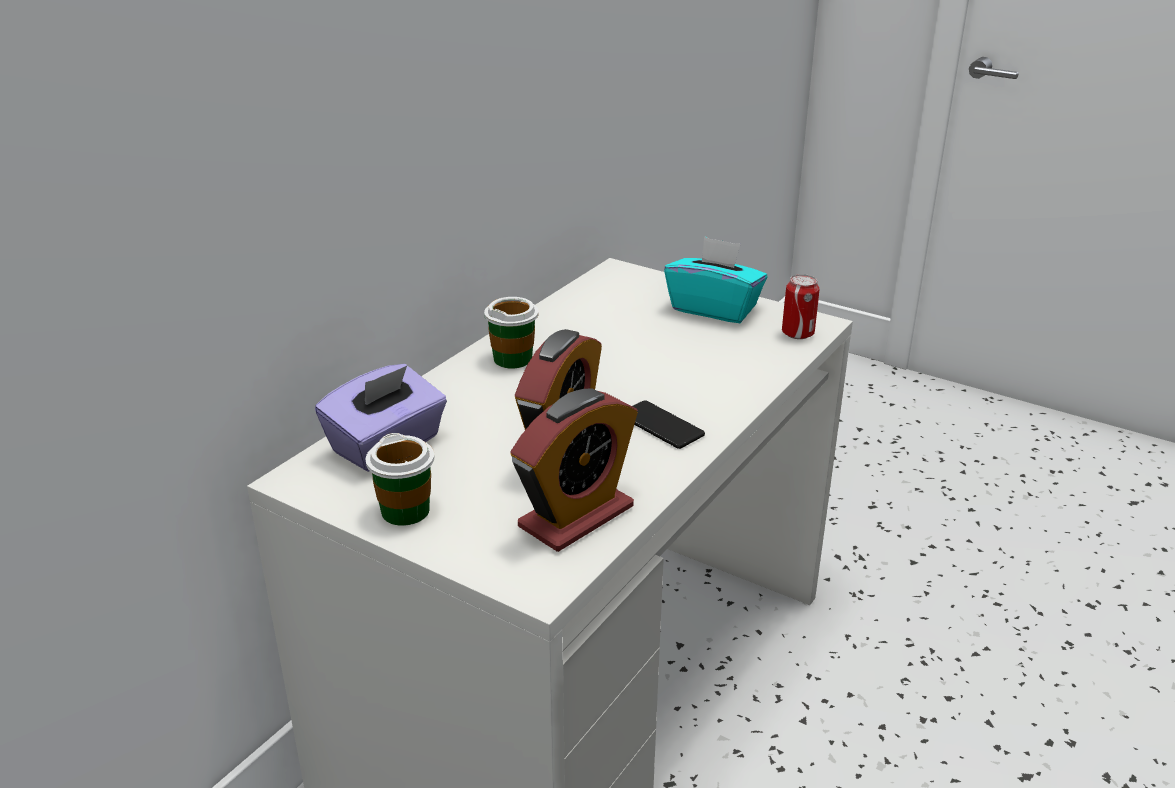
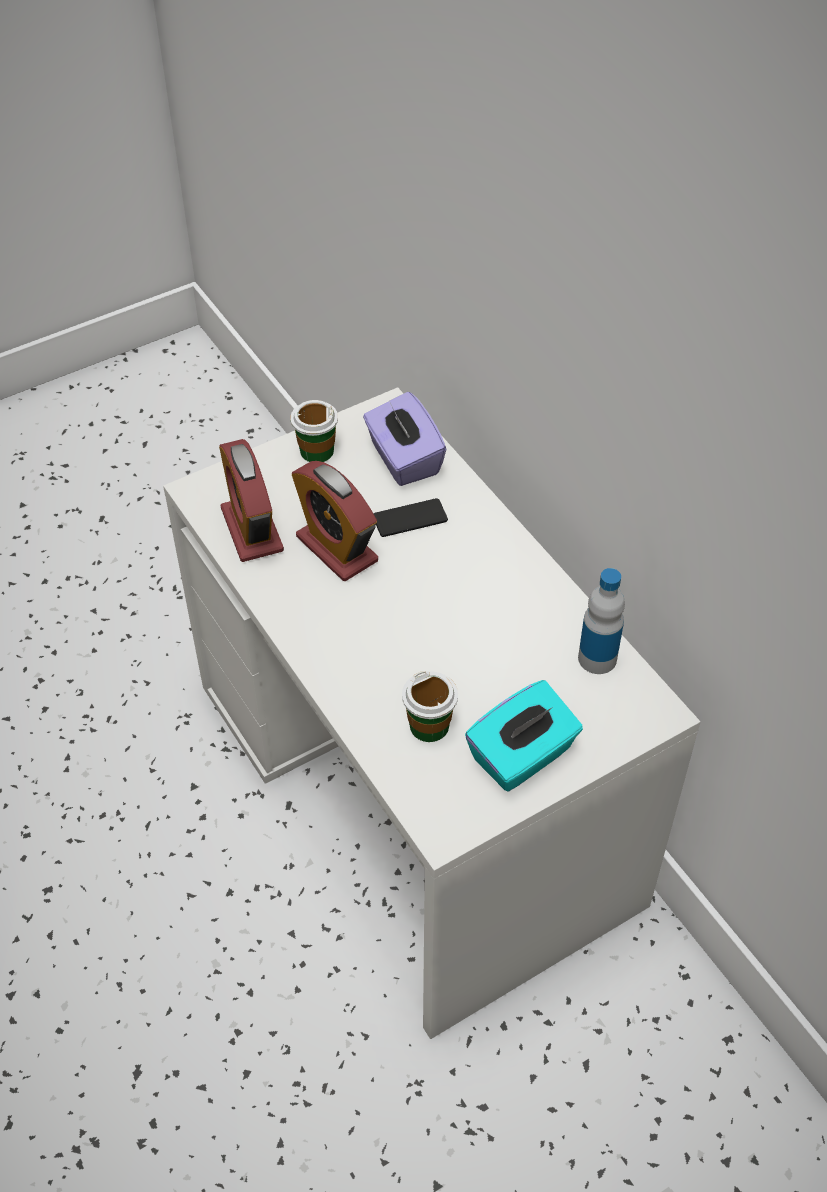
camera: 115 degrees right, 20 degrees up
(513, 359) = (498, 565): cup -> cup (429, 726)
(585, 299) = (597, 658): none -> bottle
(661, 426) = (332, 621): phone -> phone (410, 518)
(797, 333) = (431, 801): can -> none

